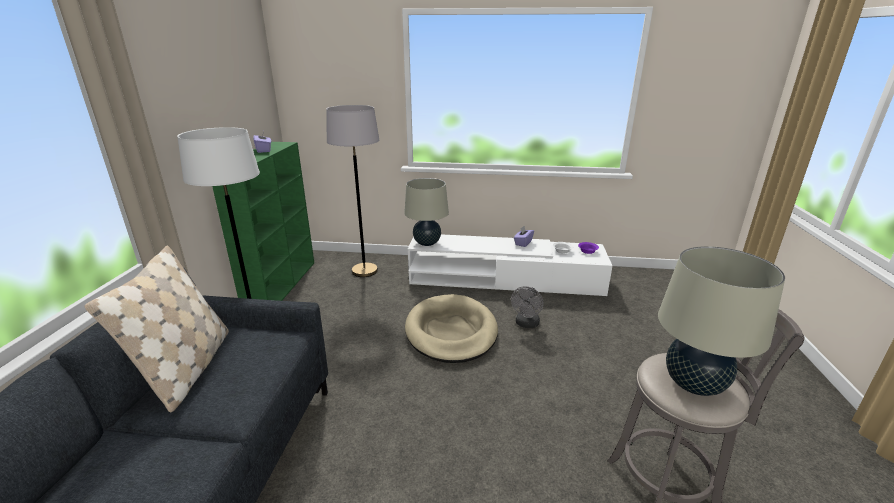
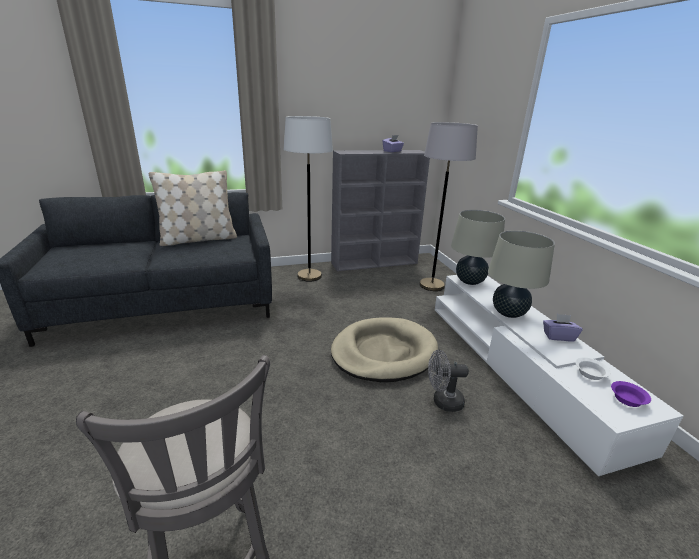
camera: 65 degrees right, 0 degrees up
(281, 284) = (375, 262): green bookcase -> grey bookcase
(694, 384) = (173, 438): beige table lamp -> beige table lamp (508, 313)

